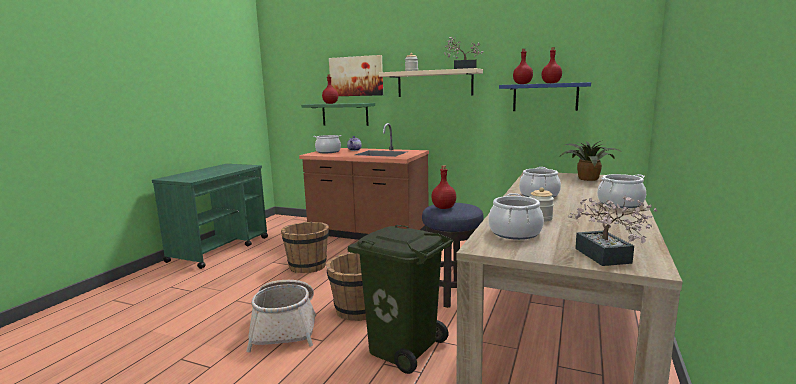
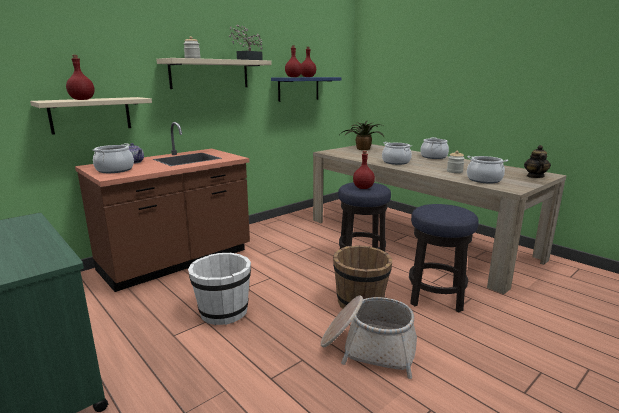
camera: 65 degrees left, 5 degrees up
(308, 266) = (223, 312): brown bucket -> white bucket
(345, 114) = (90, 115): green shelf -> beige shelf
(356, 76) = (105, 60): picture -> none
(403, 347) = (435, 297): green trash can -> stool
(606, 258) = (535, 176): potted plant -> teapot

